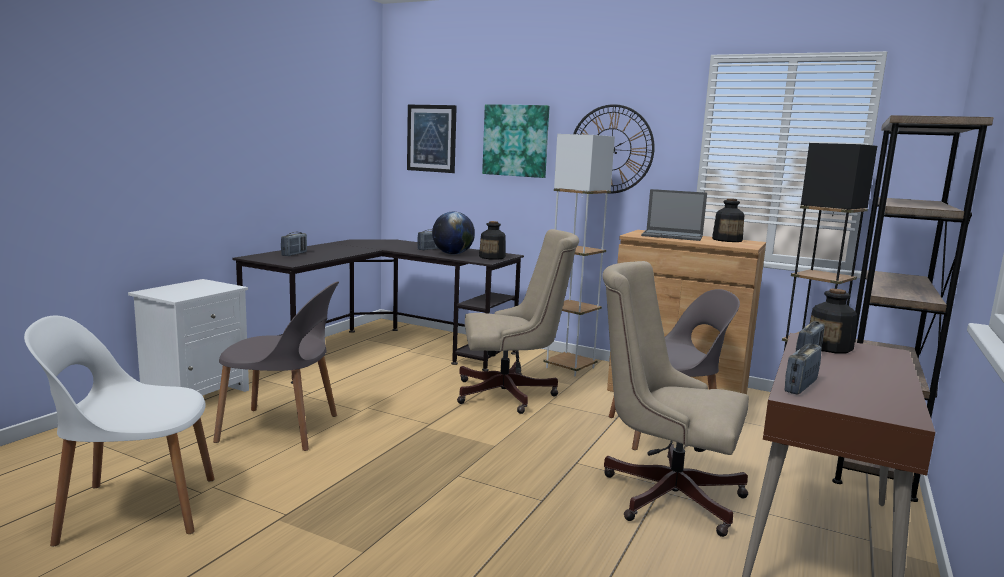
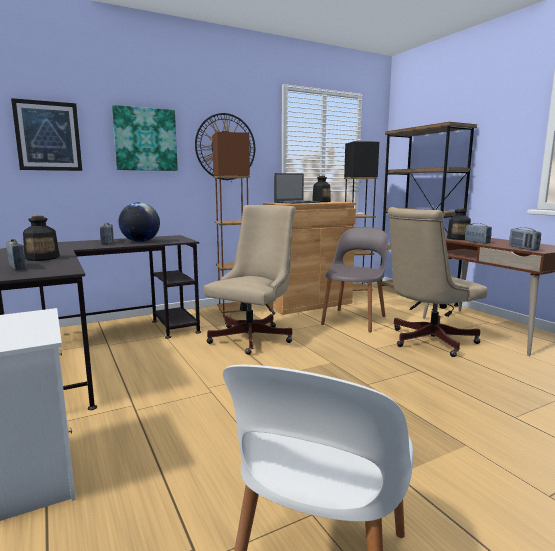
camera: 55 degrees left, 0 degrees up
(282, 429) = (205, 437): grey chair -> none
(492, 257) = (174, 238): bottle -> bottle (42, 258)
(570, 368) = (234, 312): white floor lamp -> brown floor lamp

